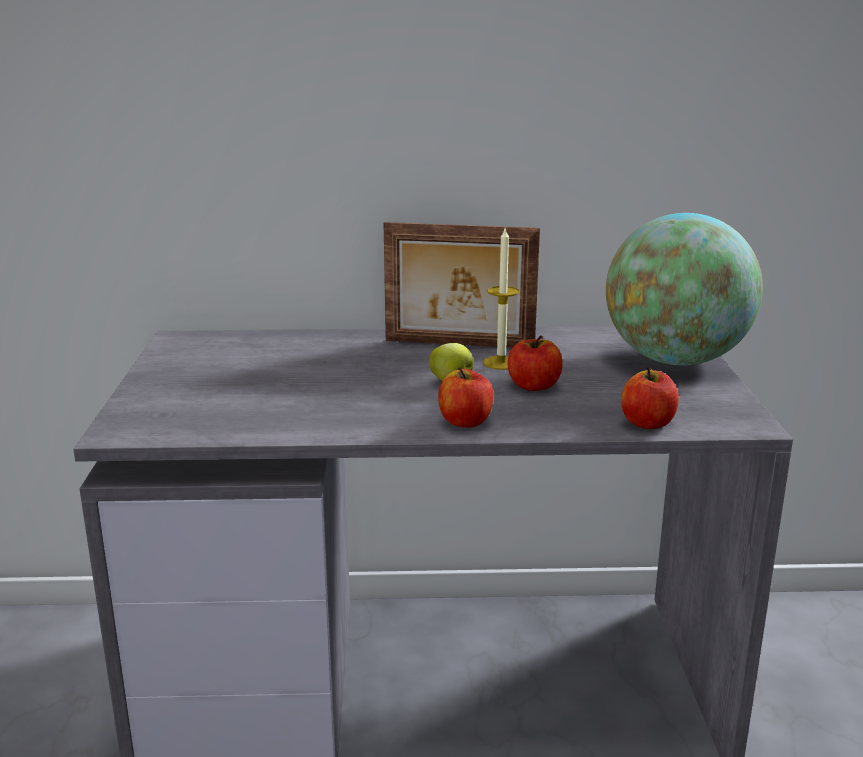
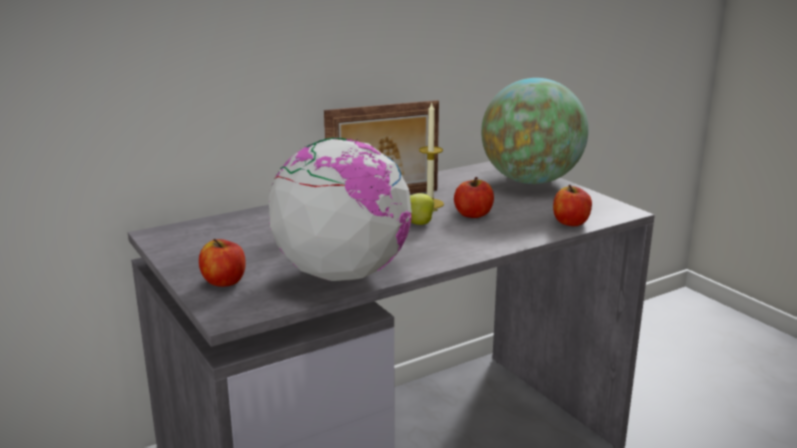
camera: 30 degrees left, 0 degrees up
(283, 419) = (341, 274): none -> globe
(465, 421) = (466, 247): apple -> apple (224, 281)

